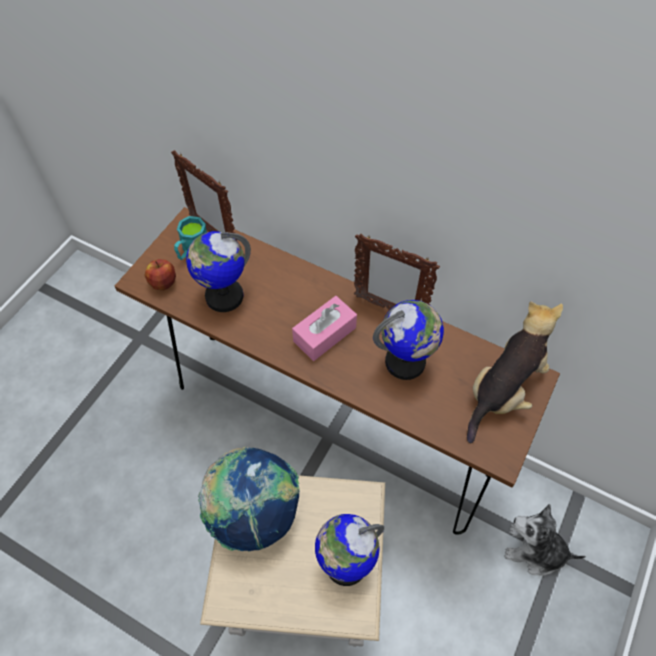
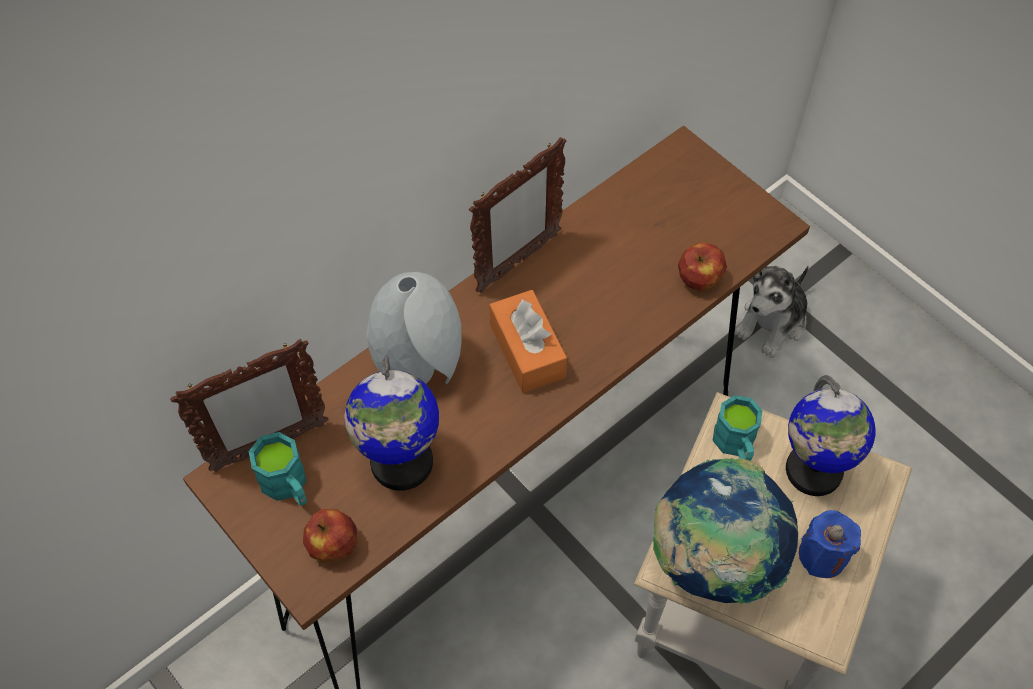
camera: 70 degrees left, 0 degrees up
(281, 586) = (822, 556): none -> blue candle
(291, 284) = (421, 366): none -> grey vase
(324, 334) = (527, 351): pink tissue box -> orange tissue box
(345, 504) = (736, 445): none -> turquoise mug
(405, 362) = (609, 272): globe -> none
(427, 420) = (700, 279): none -> apple
(503, 390) = (686, 187): plush toy -> none

